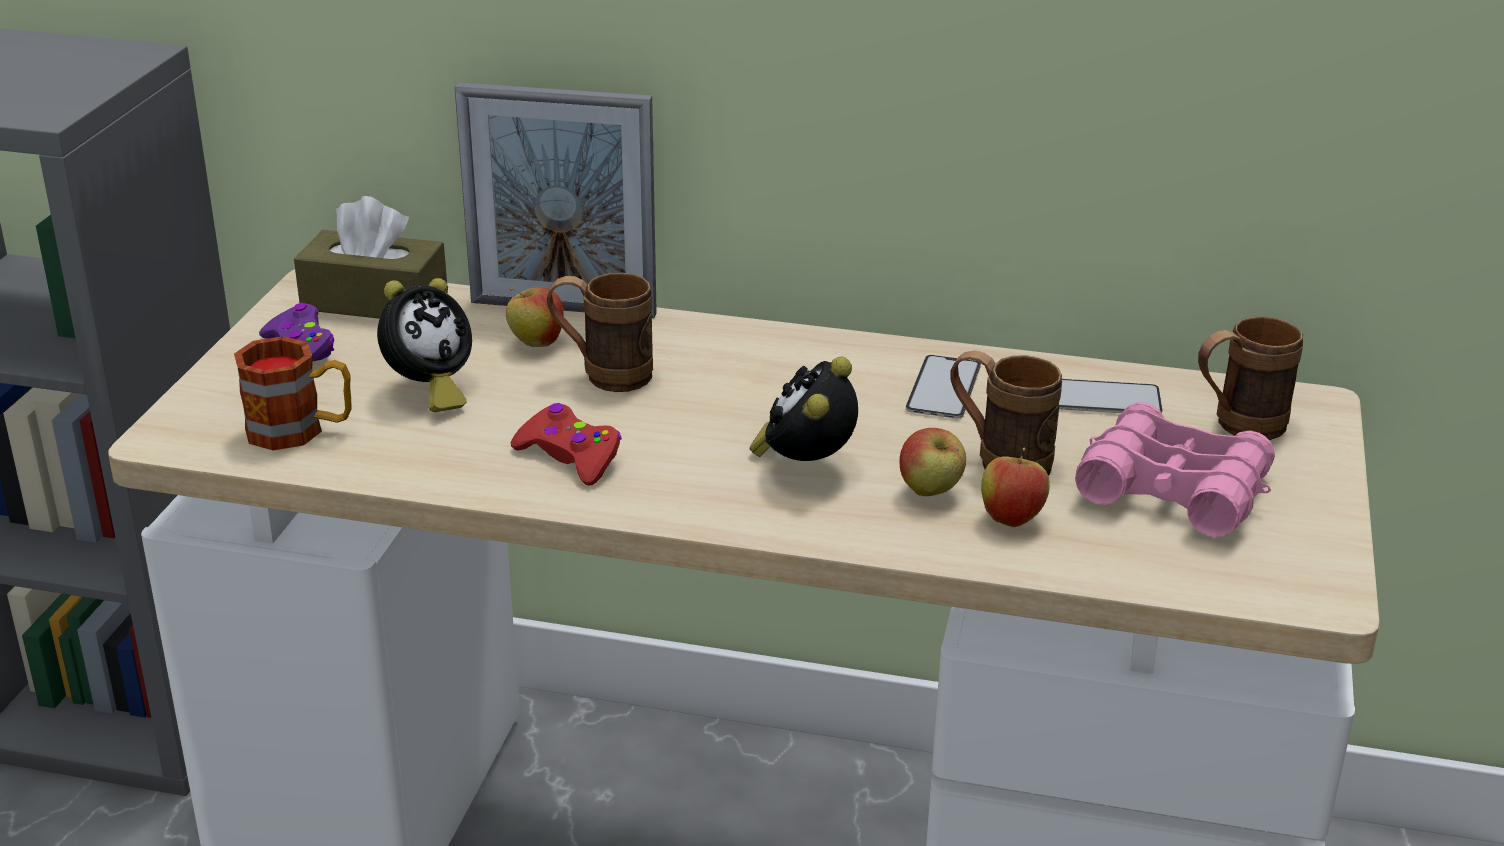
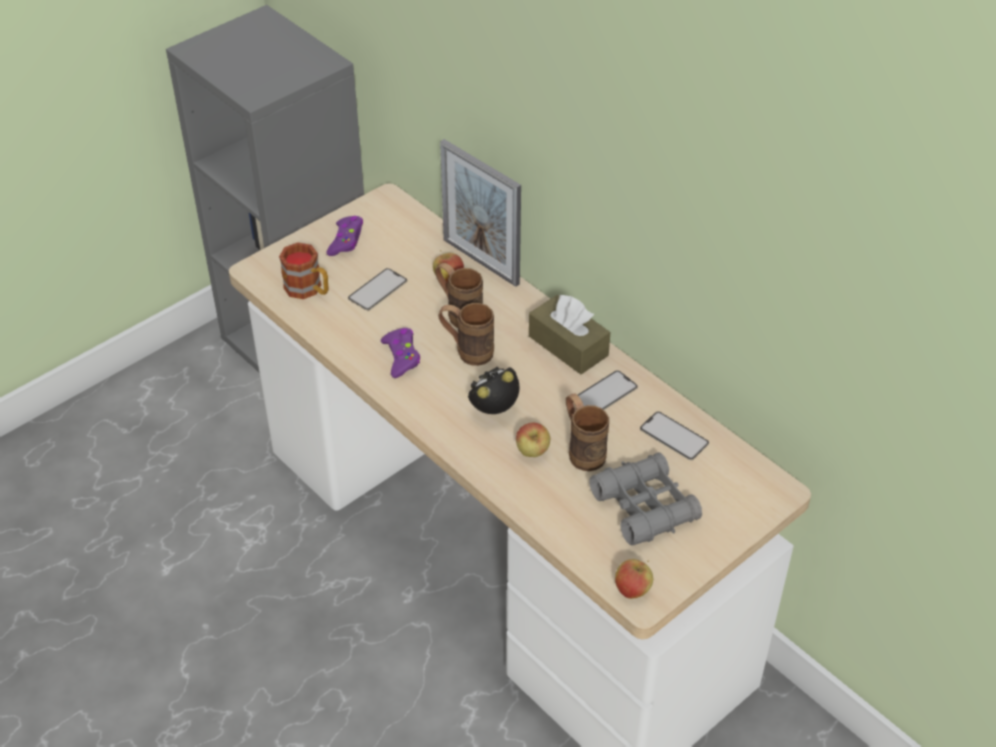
camera: 35 degrees right, 15 degrees up
(374, 301) = (403, 221): brown tissue box -> brown tissue box (568, 346)
(428, 391) = (377, 290): alarm clock -> phone
(570, 456) = (401, 357): red game controller -> purple game controller
(1012, 519) = (552, 485): apple -> apple (632, 590)
(1173, 490) = (644, 507): pink binoculars -> grey binoculars
(1236, 427) = (720, 485): brown mug -> brown mug (467, 351)

